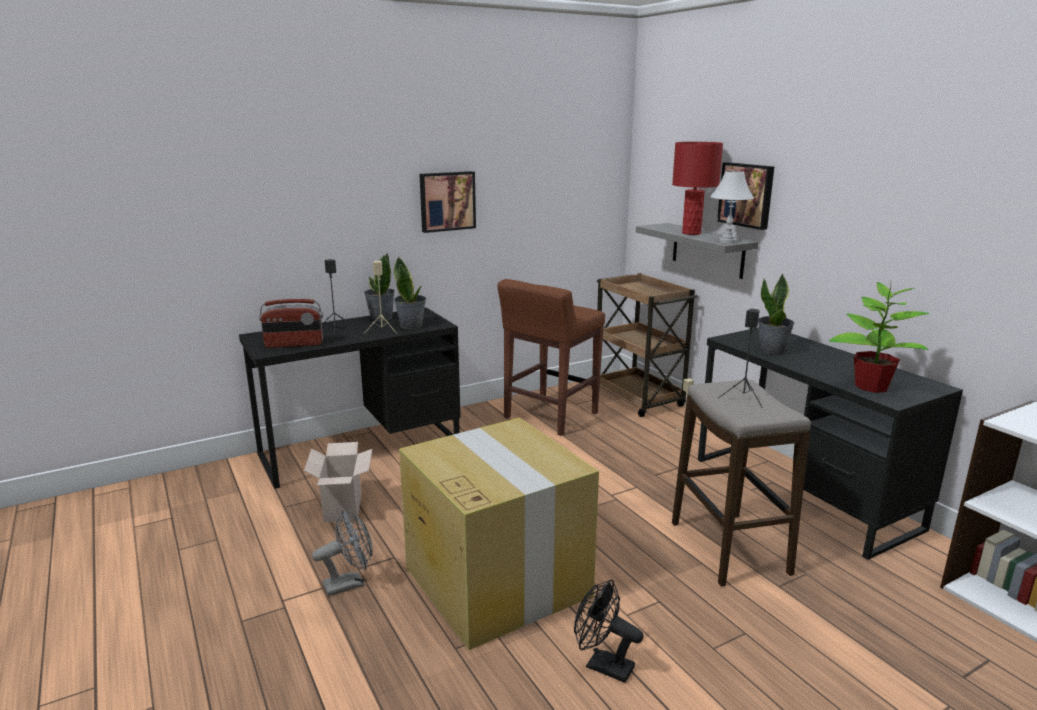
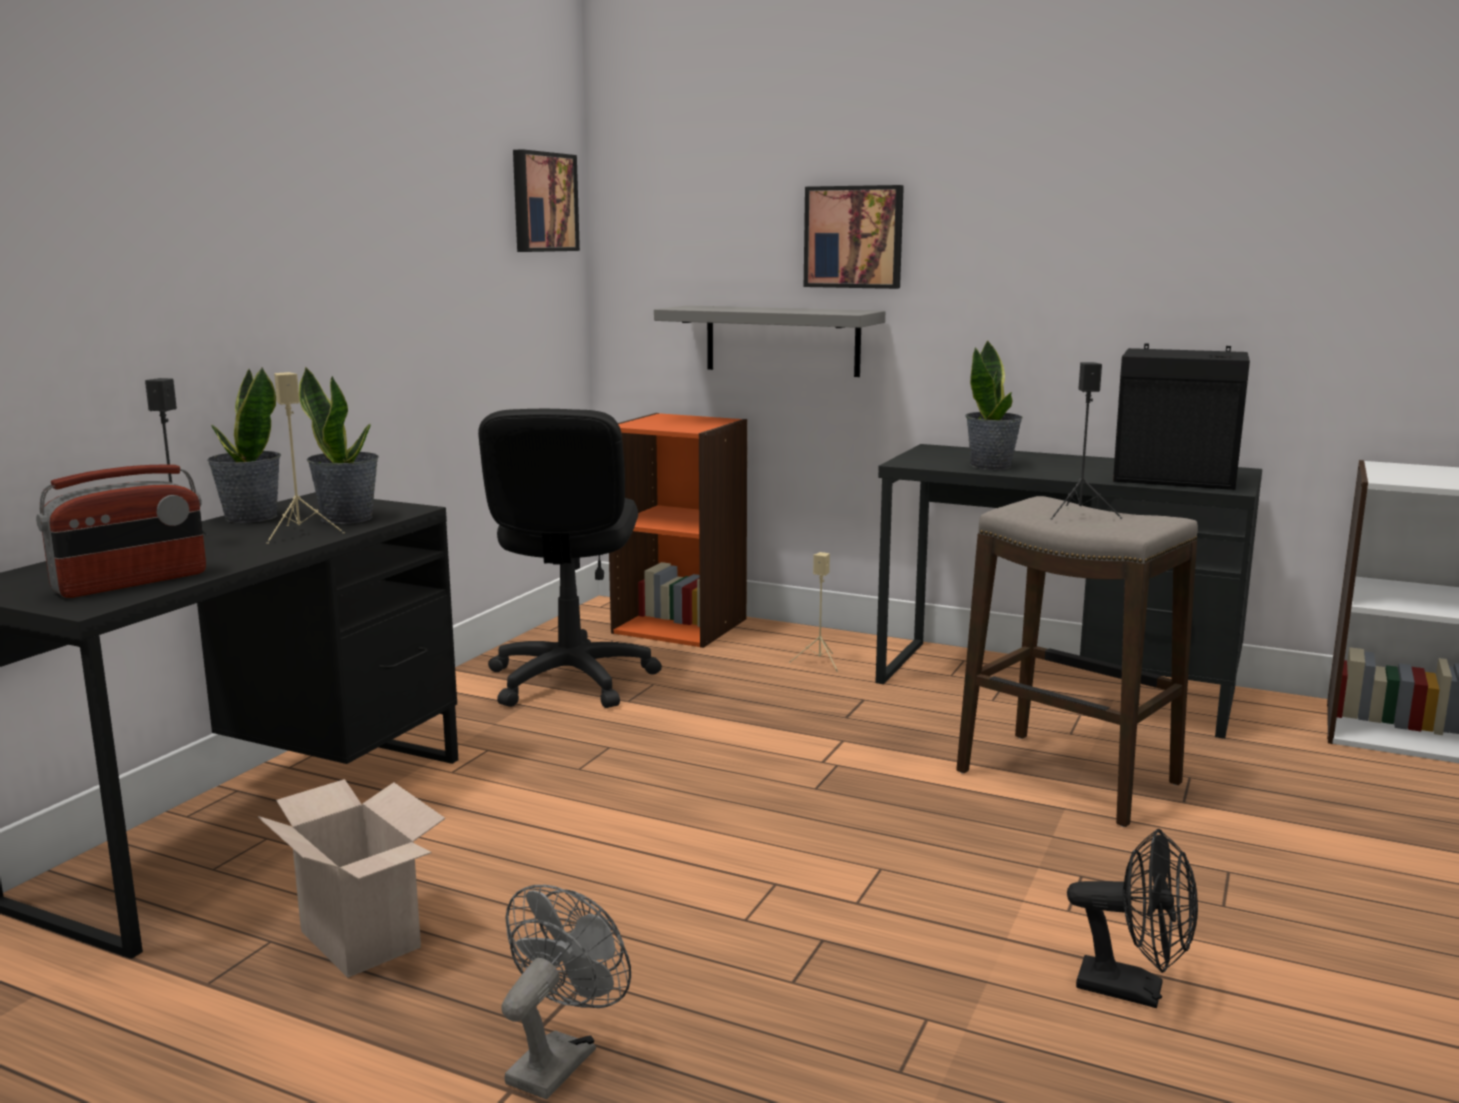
camera: 35 degrees left, 5 degrees down
(447, 201) = (334, 262): picture -> picture (542, 202)
(496, 580) = (819, 942): cardboard box -> none
(549, 416) = (570, 680): brown stool -> black office chair
(602, 665) = (1134, 990): black fan -> black fan turned 150 degrees counterclockwise
(638, 399) = (681, 625): brown cart -> orange bookcase
(691, 233) = (766, 309): red table lamp -> none
(727, 242) = (849, 312): white table lamp -> none
(870, 386) = (1176, 480): potted plant -> black speaker

